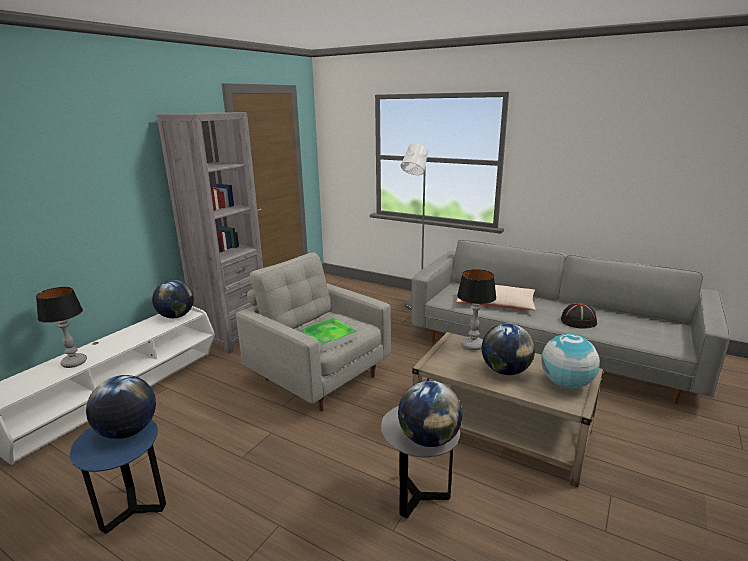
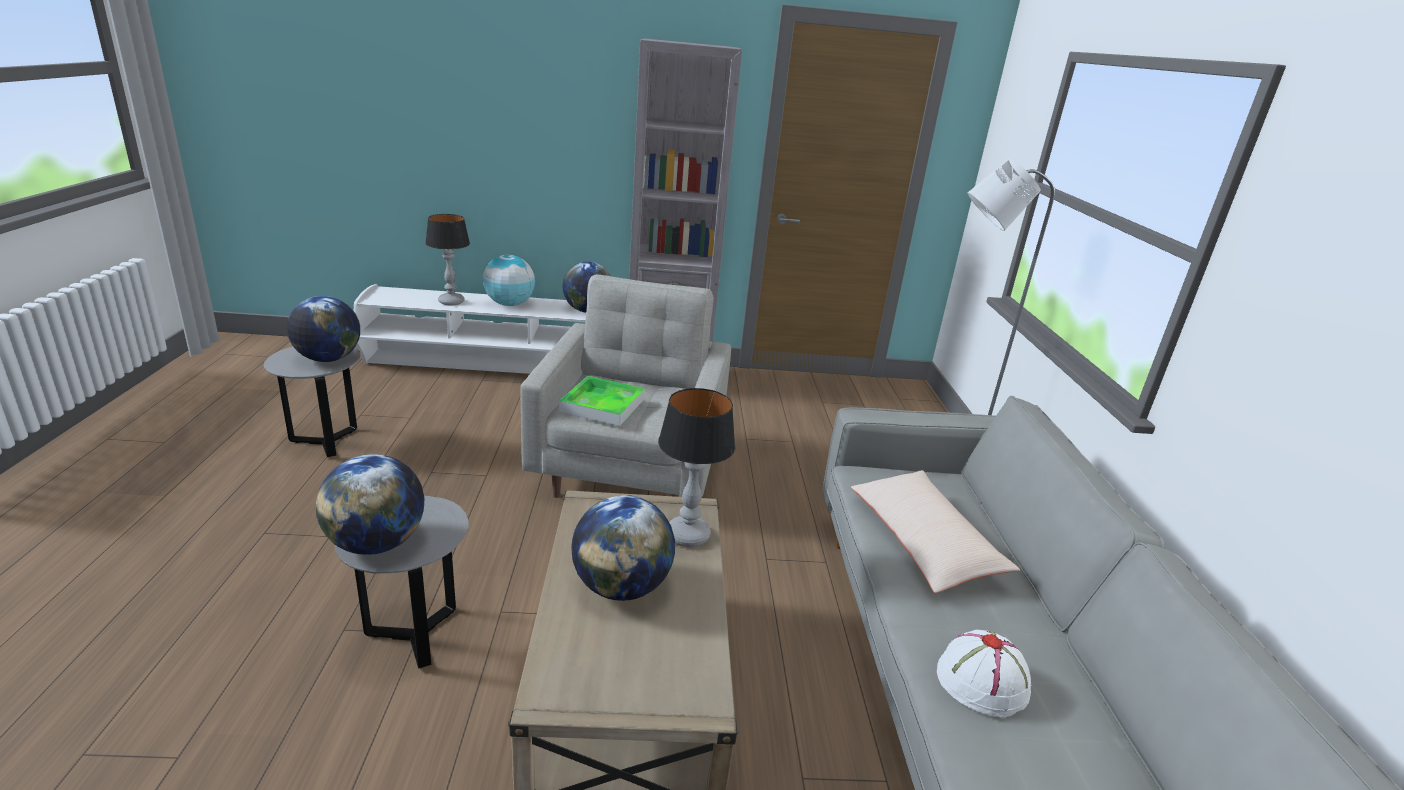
camera: 55 degrees right, 5 degrees up
(133, 510) = (326, 442): blue side table -> grey side table
(566, 384) = (626, 675): globe -> globe (509, 304)
(578, 321) = (982, 681): black hat -> white hat

